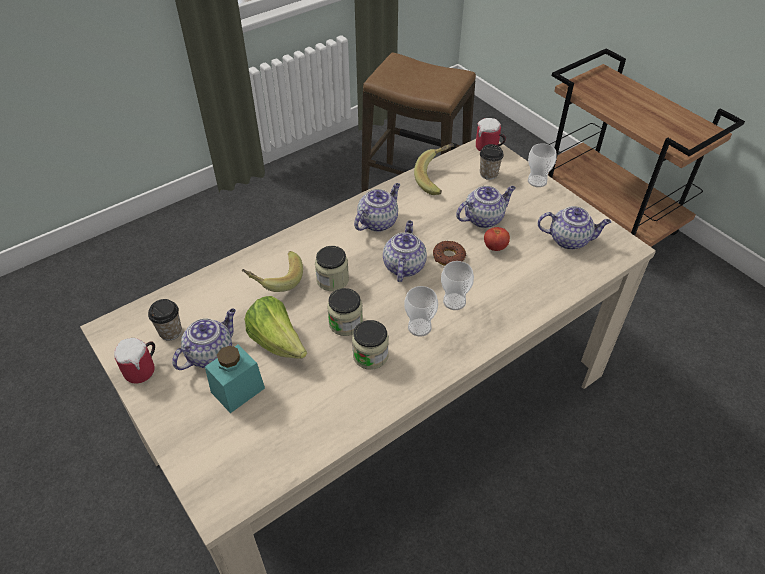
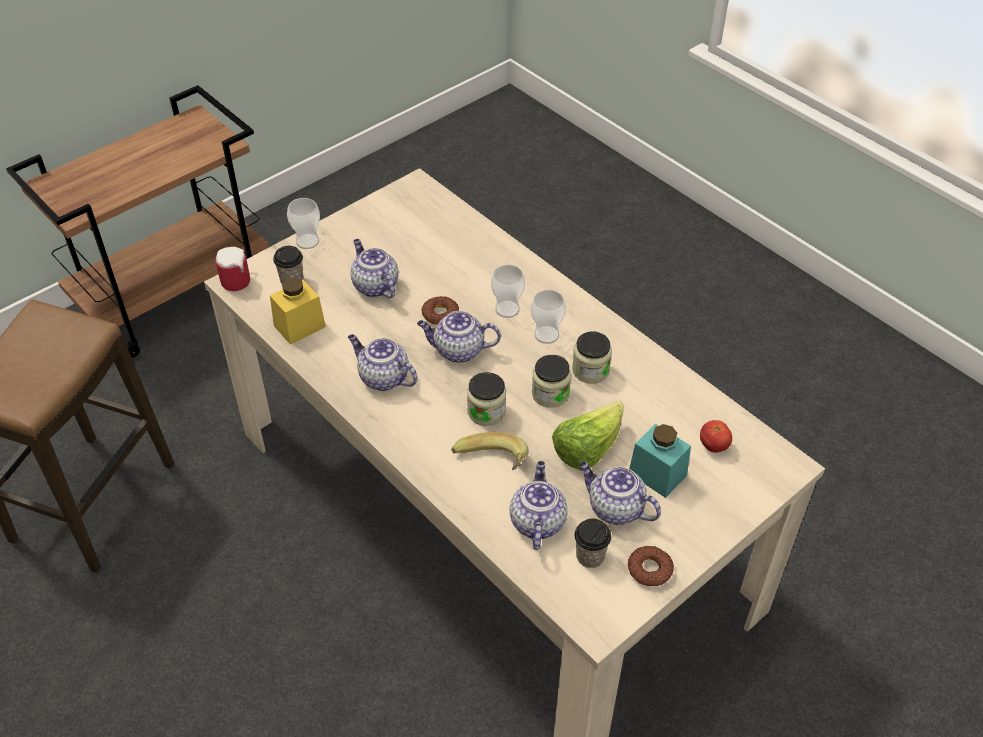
camera: 95 degrees left, 0 degrees up
(144, 369) = (649, 569): mug -> donut
(437, 179) = (299, 326): banana -> yellow jar
(495, 247) = (422, 278): tomato -> tomato (713, 446)
(569, 240) = (407, 223): teapot -> teapot (537, 521)

